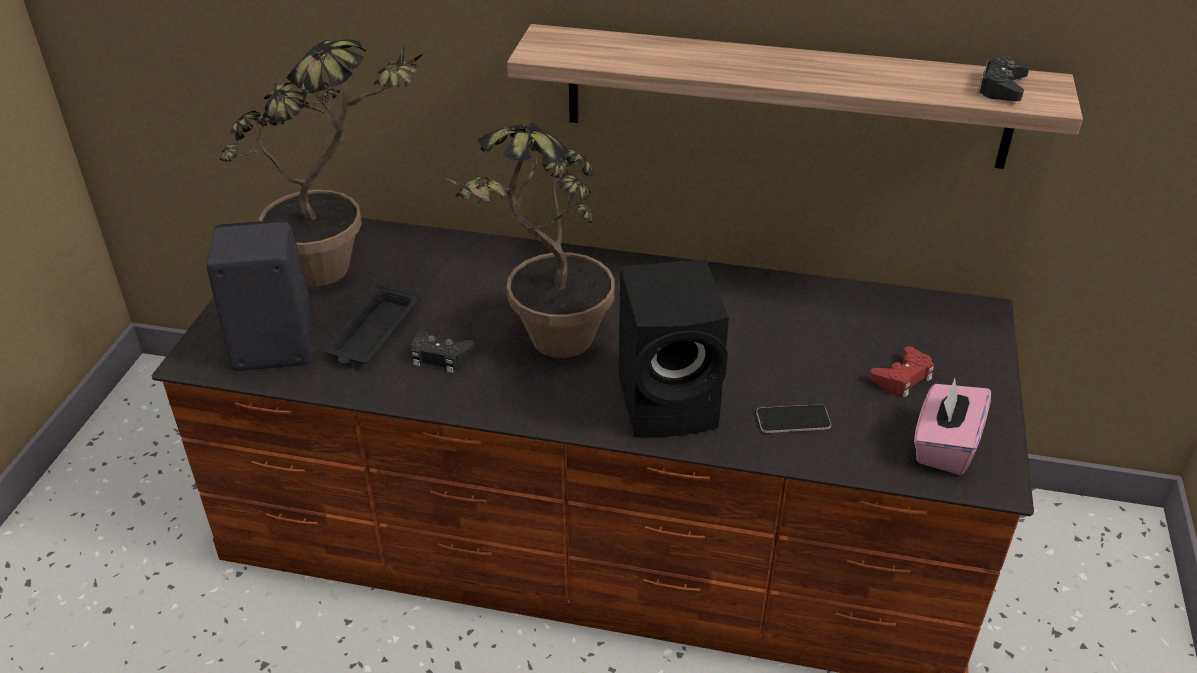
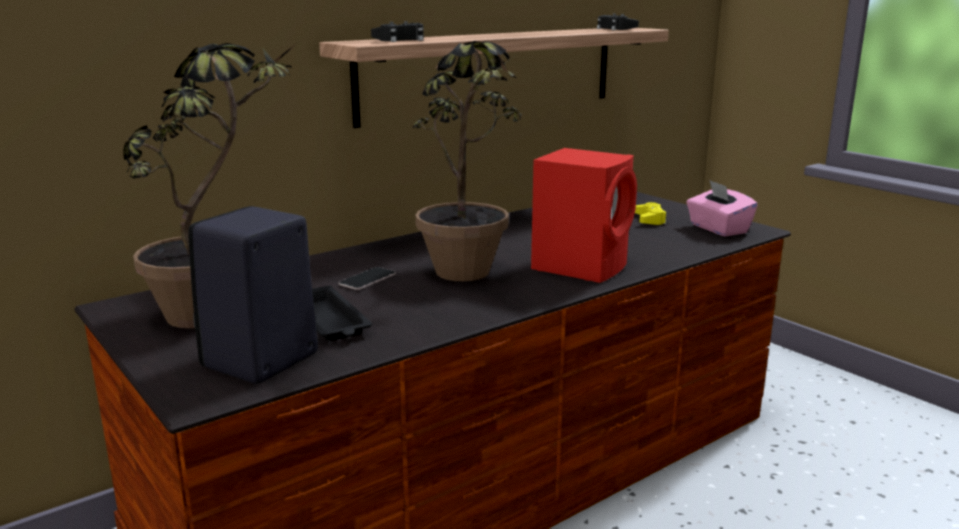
camera: 50 degrees left, 20 degrees down
(440, 357) = (407, 308): black game controller -> black game controller (400, 40)
(671, 402) = (582, 266): black speaker -> red speaker
(793, 420) = (647, 247): phone -> phone (367, 279)
(902, 377) = (649, 219): red game controller -> yellow game controller

